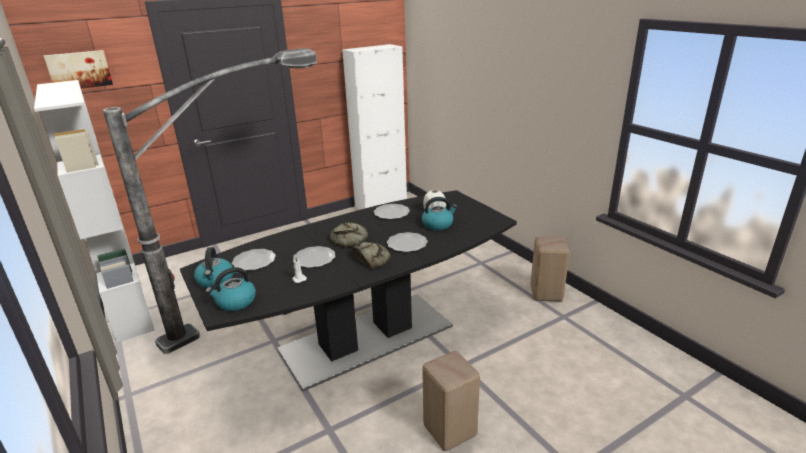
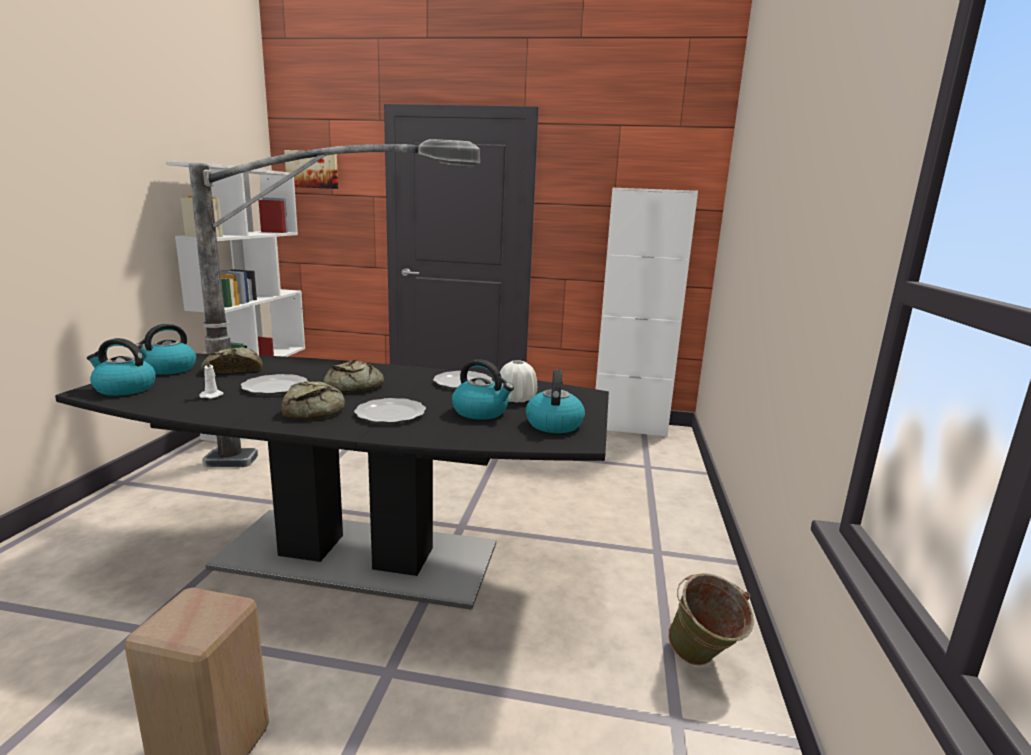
camera: 40 degrees right, 10 degrees down
(254, 261) = (232, 369): plate -> bread
(475, 216) = (554, 424): none -> kettle
(547, 294) = (702, 662): beige stool -> green bucket

